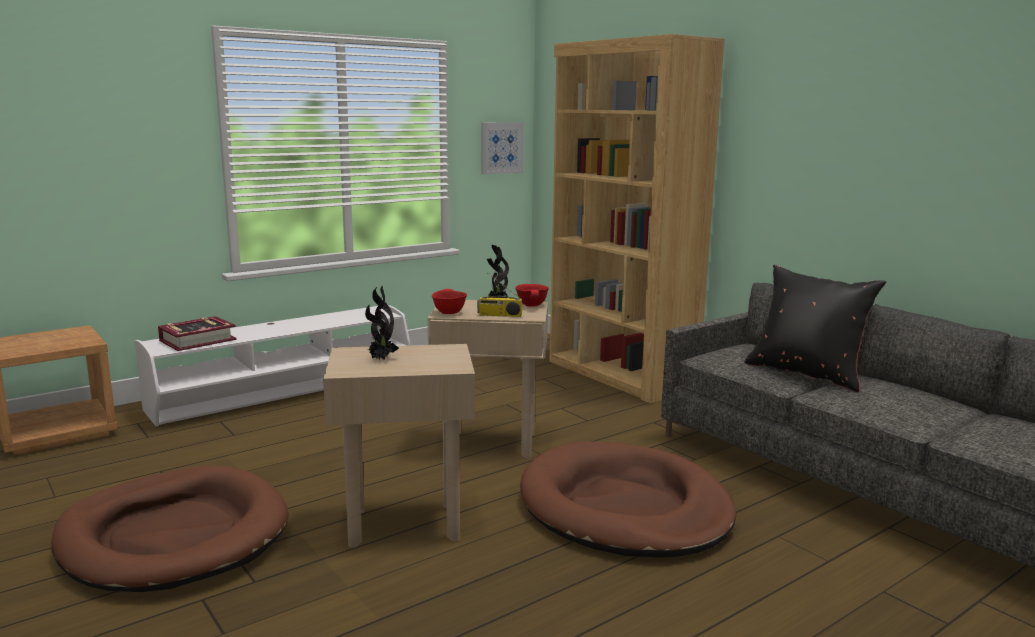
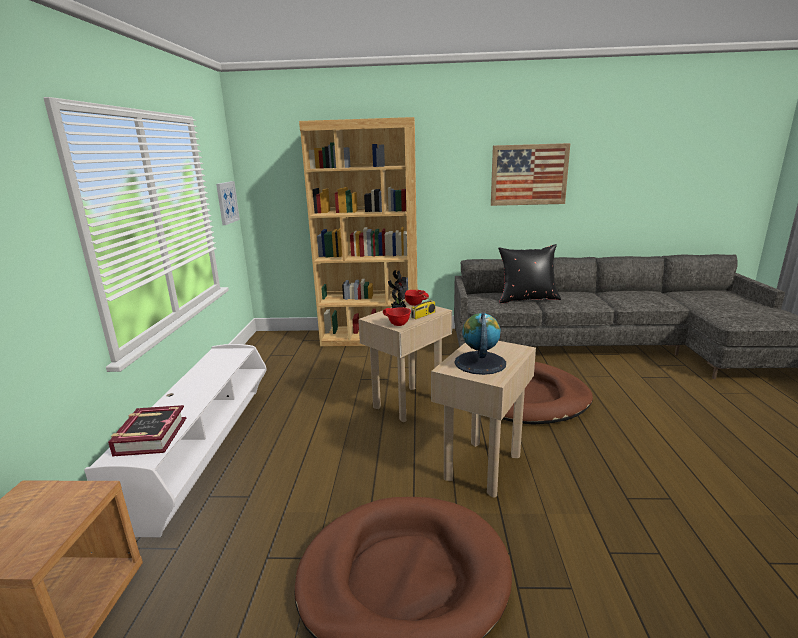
camera: 50 degrees left, 5 degrees up
(381, 359) = (480, 363): potted plant -> globe
(902, 141) = (529, 175): none -> picture

